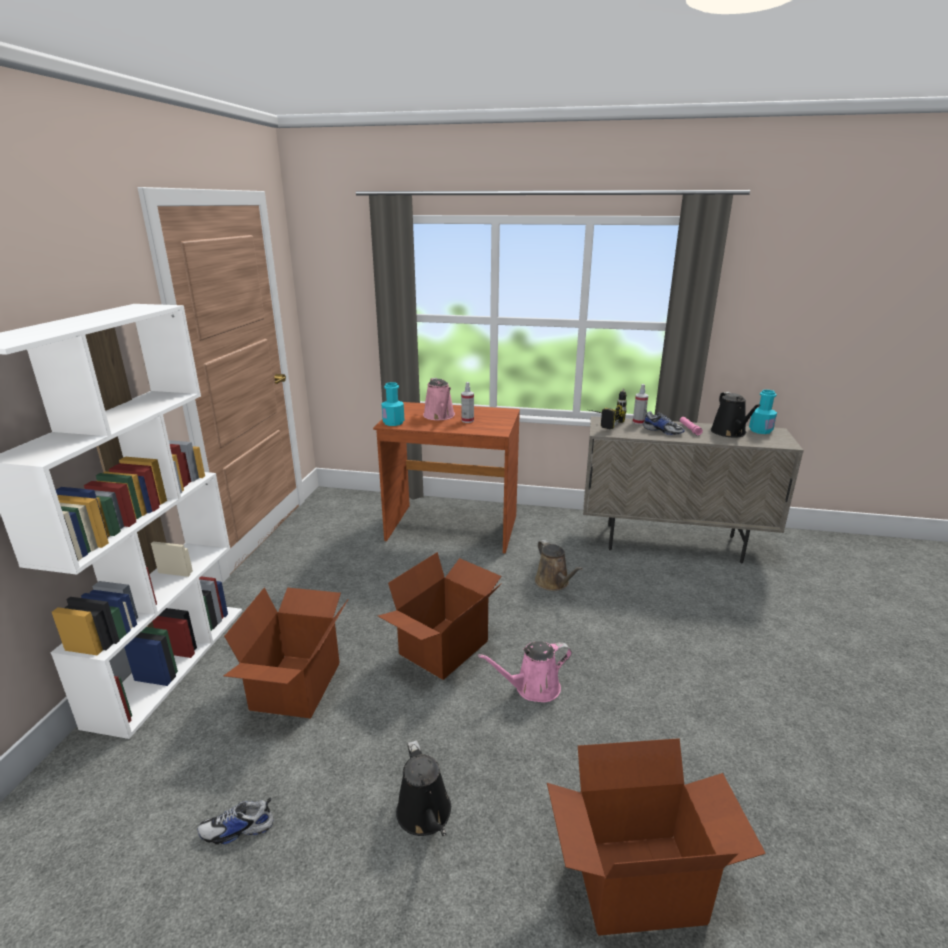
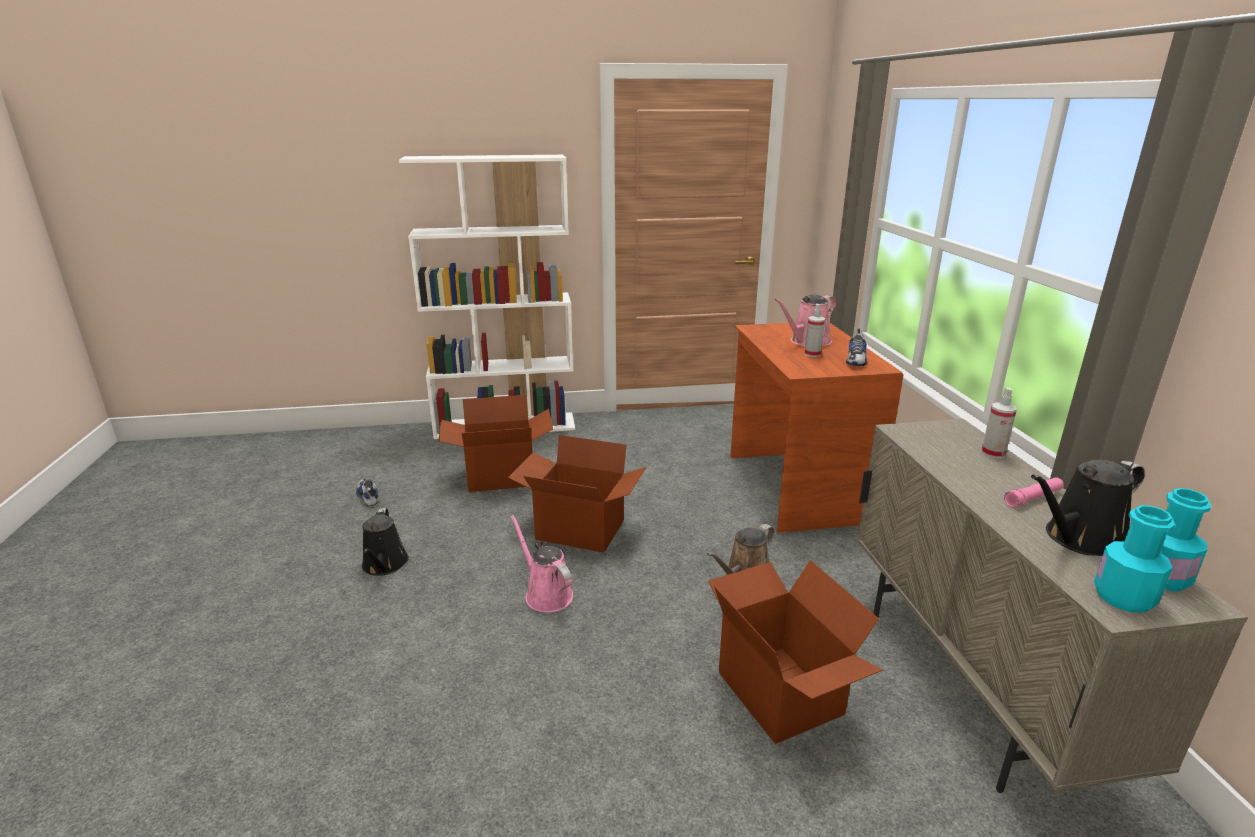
camera: 70 degrees right, 0 degrees up
(393, 422) = (758, 329): turquoise bottle -> turquoise bottle (1123, 597)
(425, 816) = (384, 565): black watering can -> black watering can turned 60 degrees counterclockwise
(601, 423) = (941, 427): power drill -> none
(637, 880) = (326, 692): cardboard box -> cardboard box (781, 692)
(662, 431) = (982, 474): shoe -> shoe (856, 360)

